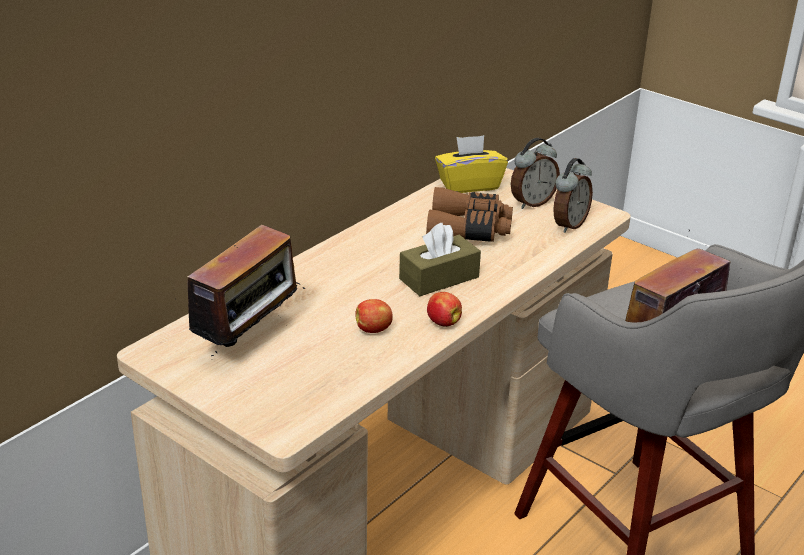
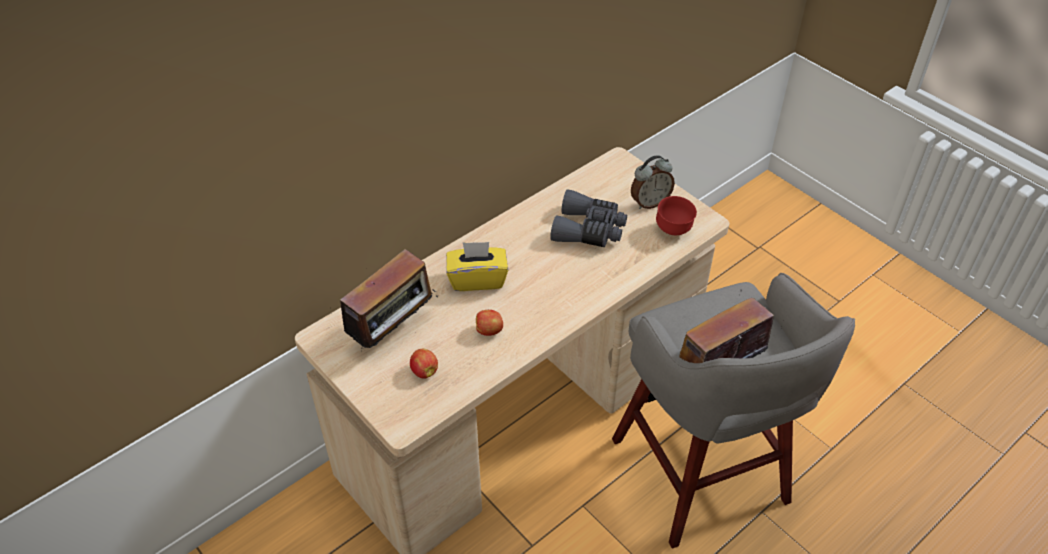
camera: 10 degrees right, 15 degrees up
(439, 278) = (552, 281): brown tissue box -> none
(443, 322) = (544, 328): apple -> apple (424, 371)
(468, 230) = (589, 230): brown binoculars -> grey binoculars
(469, 185) = (602, 177): yellow tissue box -> yellow tissue box (477, 279)
(568, 225) = (673, 230): alarm clock -> red bowl

